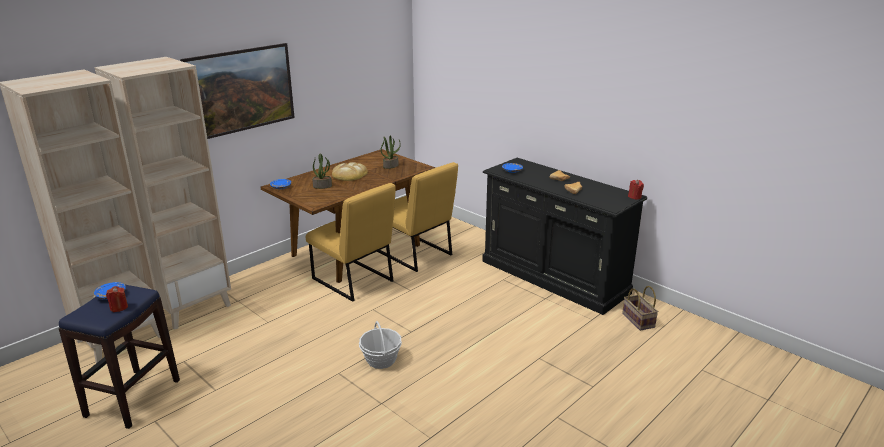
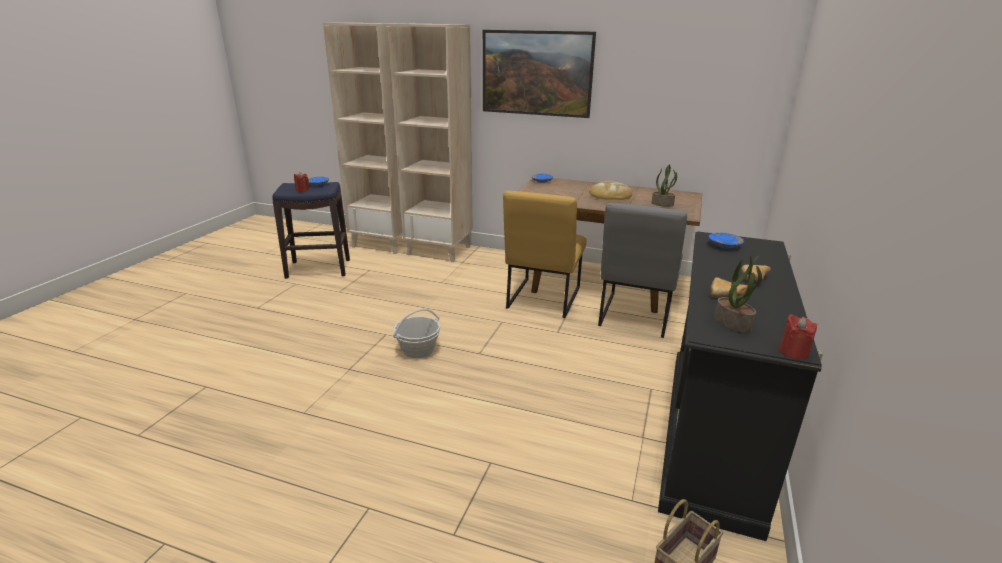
camera: 65 degrees right, 0 degrees up
(322, 186) = (566, 192): potted plant -> potted plant (733, 323)
(415, 254) = (634, 315): yellow chair -> grey chair

